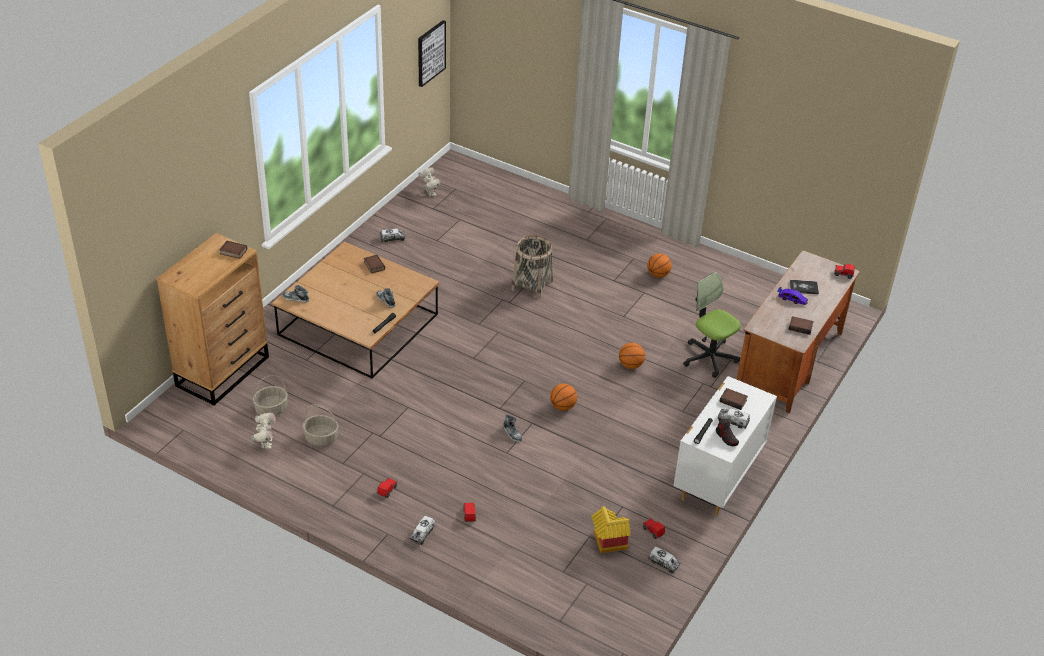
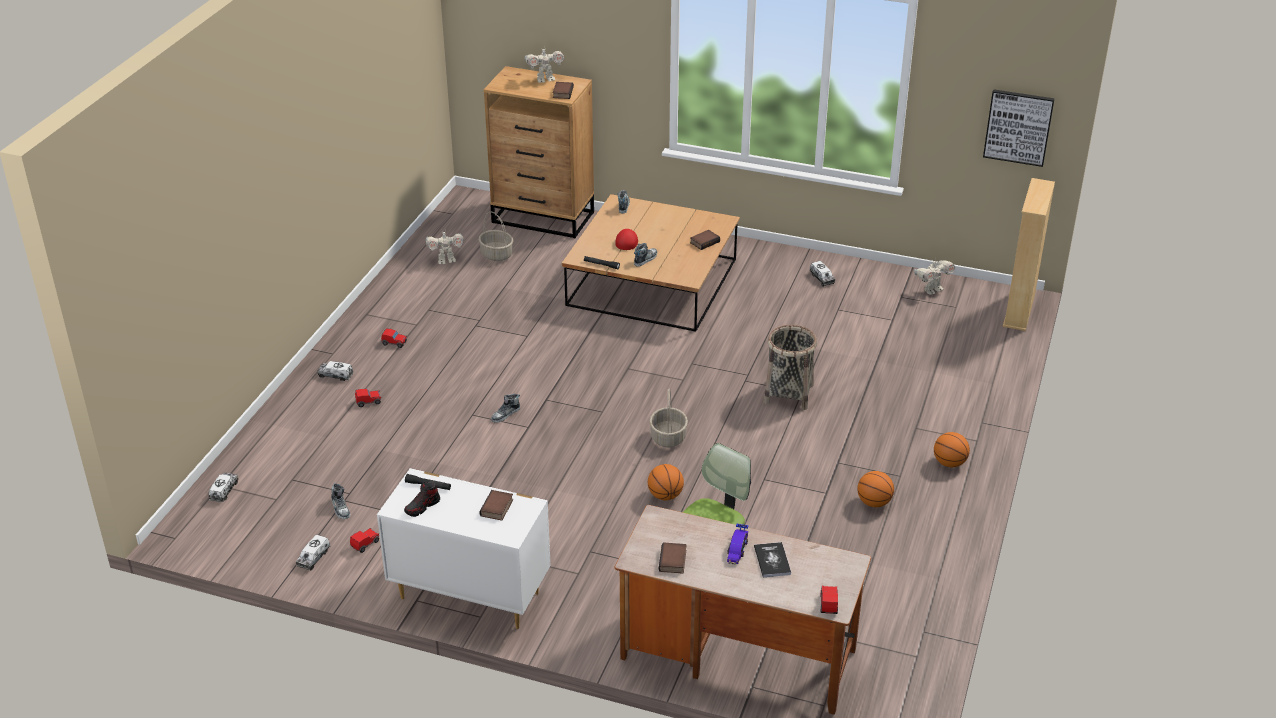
camera: 80 degrees right, 5 degrees down
(200, 258) = (545, 79): none -> toy robot
(321, 438) = (462, 291): basket -> basket (668, 438)
(353, 305) = (627, 241): none -> red cap
(470, 164) = (1019, 311): none -> beige bookcase
(562, 406) = (565, 447): basketball -> basketball (949, 463)
(607, 543) = (340, 508): toy house -> shoe
(733, 421) = (456, 510): toy truck -> toy truck (224, 491)

